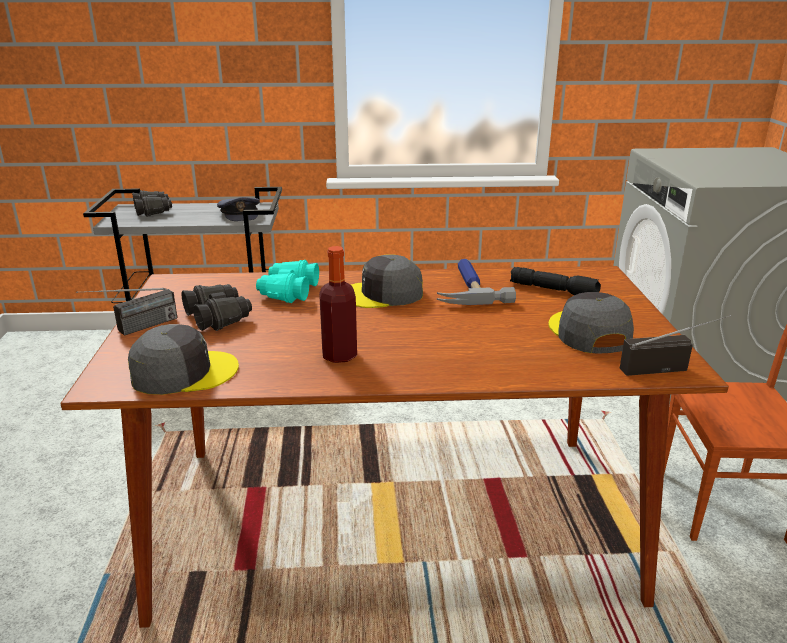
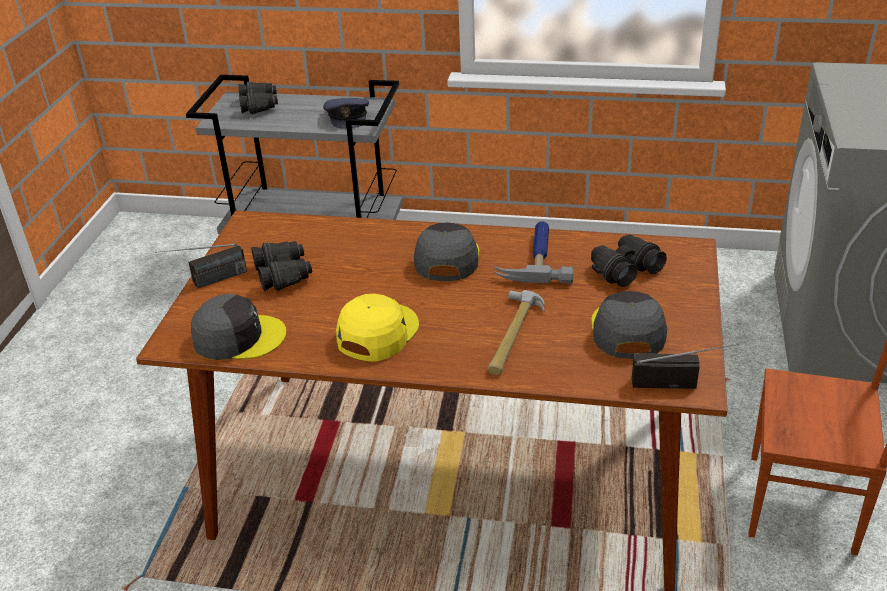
camera: 15 degrees right, 10 degrees up
(288, 292) = (356, 247): turquoise binoculars -> none
(339, 355) = (377, 333): bottle -> yellow cap
(383, 294) = (446, 258): grey cap -> grey cap turned 90 degrees clockwise
(480, 345) = (512, 335): none -> hammer
(554, 290) = (624, 269): black flashlight -> black binoculars

